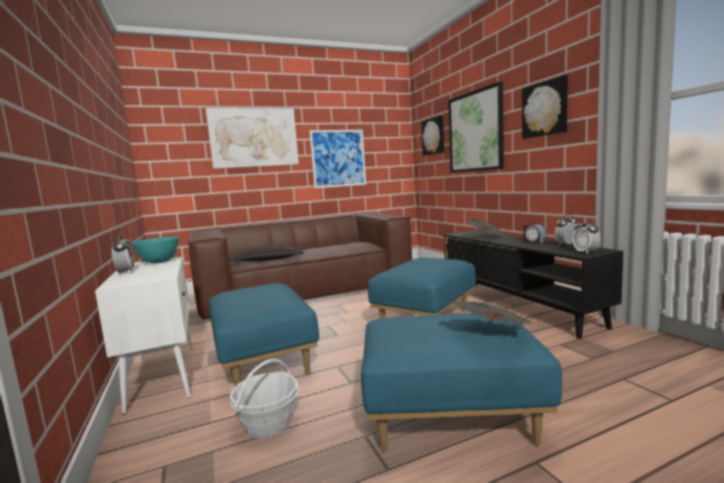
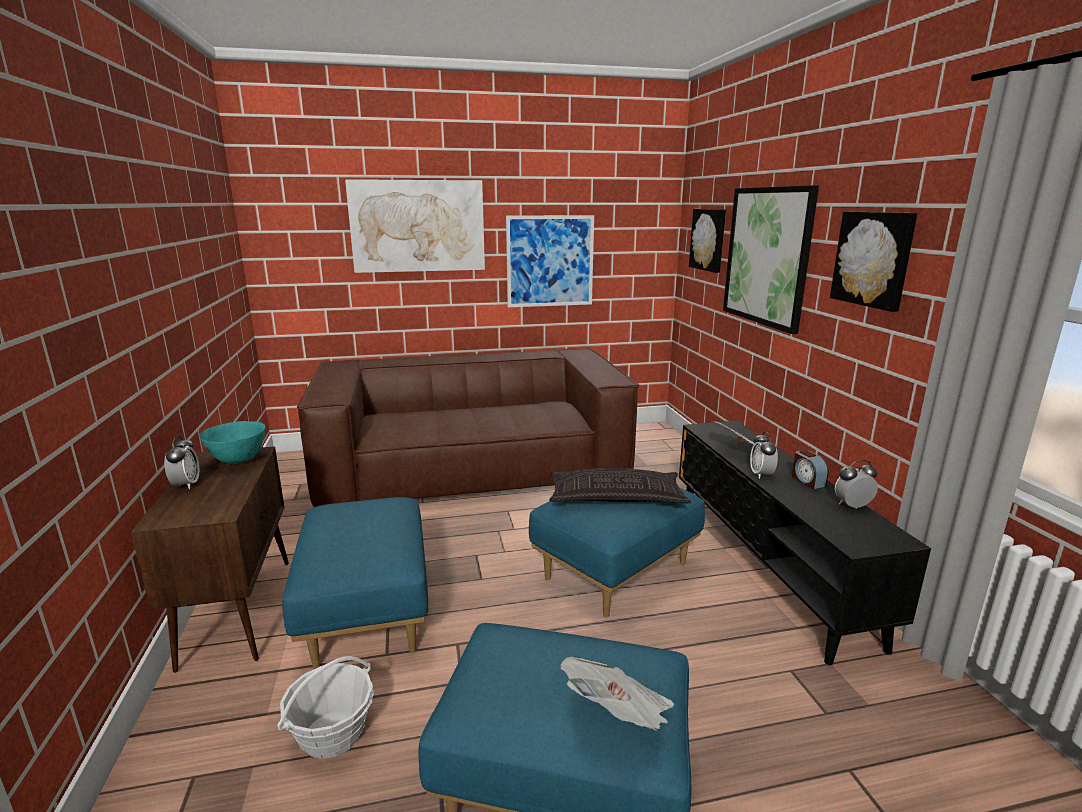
camera: 10 degrees right, 10 degrees up
(163, 375) = (238, 610): white cabinet -> brown cabinet
(269, 259) = (415, 431): pillow -> pillow (616, 497)
(585, 252) = (865, 540): alarm clock -> alarm clock (761, 474)

